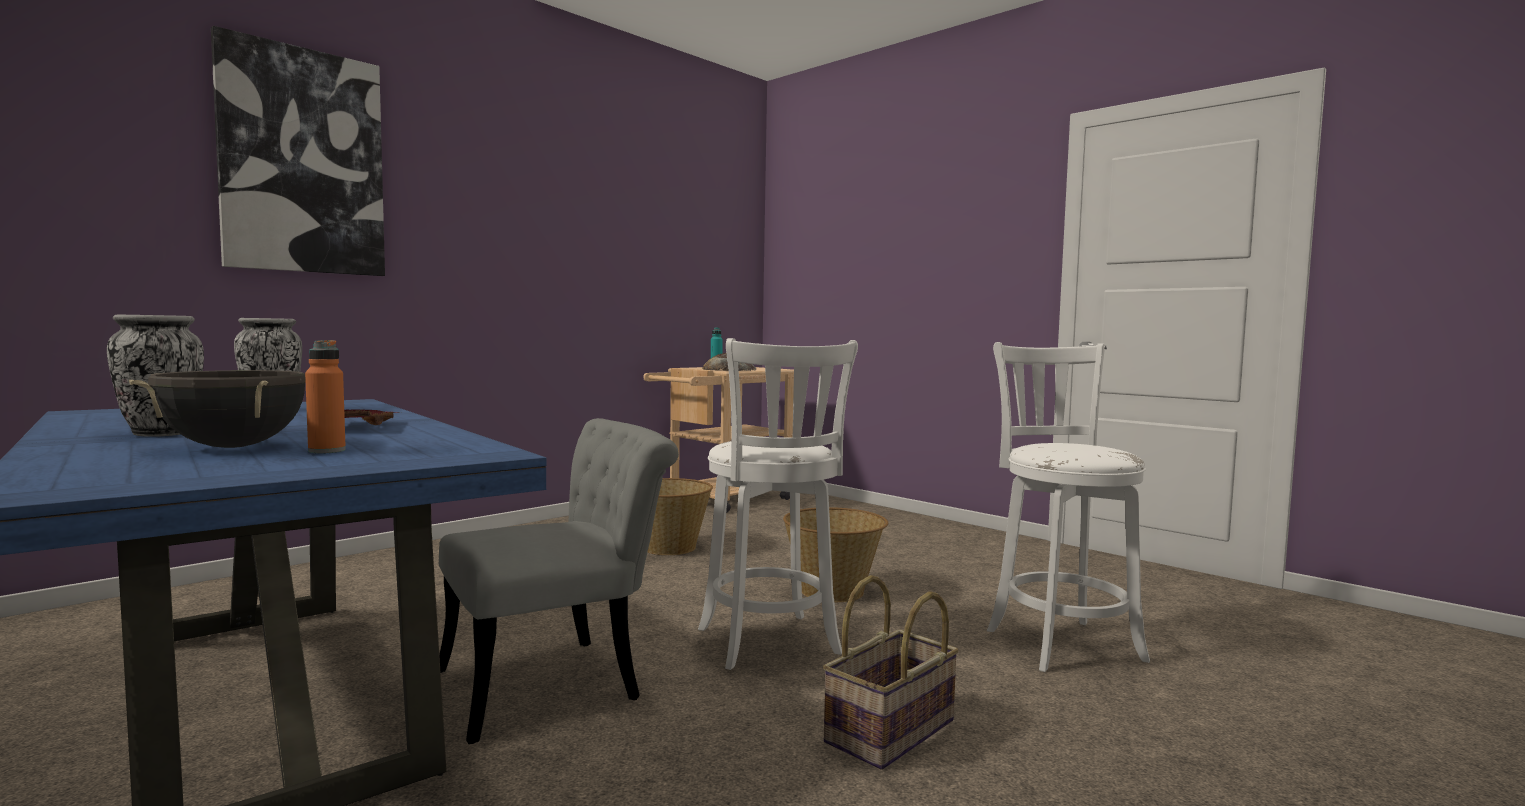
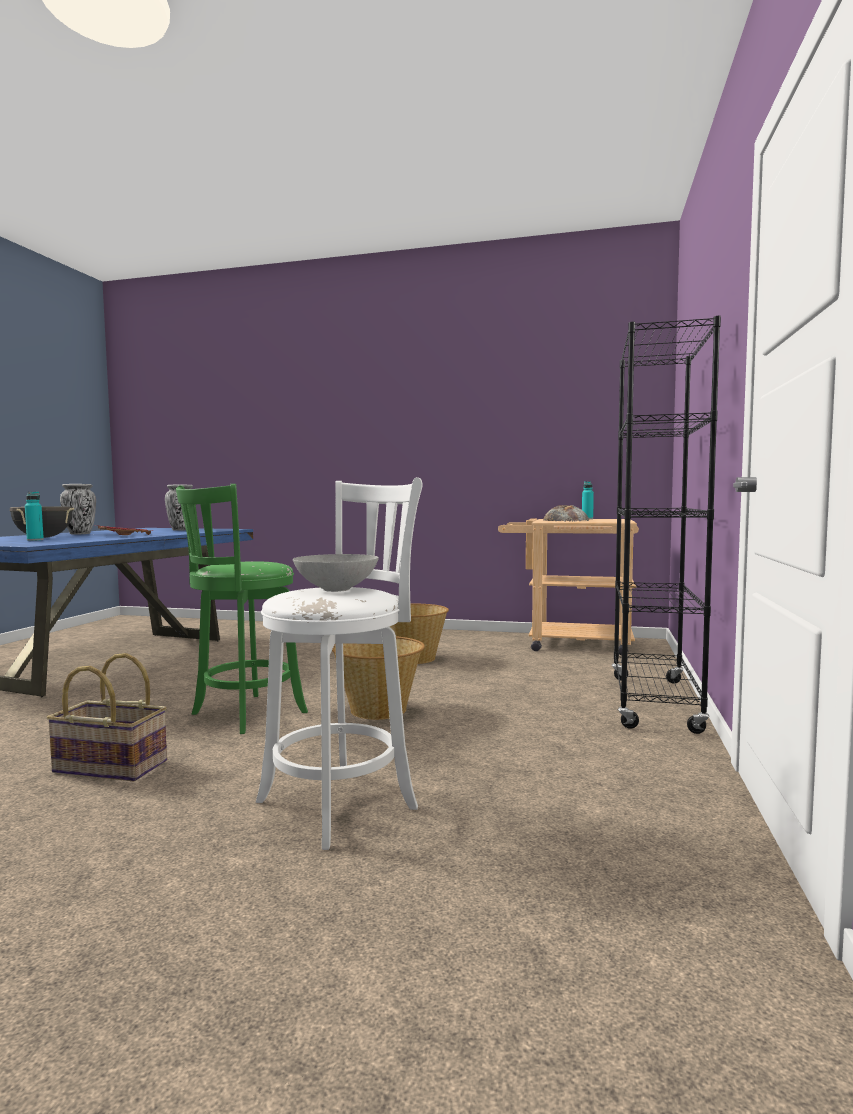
camera: 60 degrees right, 0 degrees up
(302, 162) = (280, 398): picture -> none
(327, 451) = (35, 540): orange bottle -> turquoise bottle
(560, 681) = (154, 689): grey chair -> none
(770, 644) = (244, 715): white stool -> green stool
(920, 524) = (654, 703): none -> black bookcase
(1064, 445) = (337, 589): none -> grey bowl

